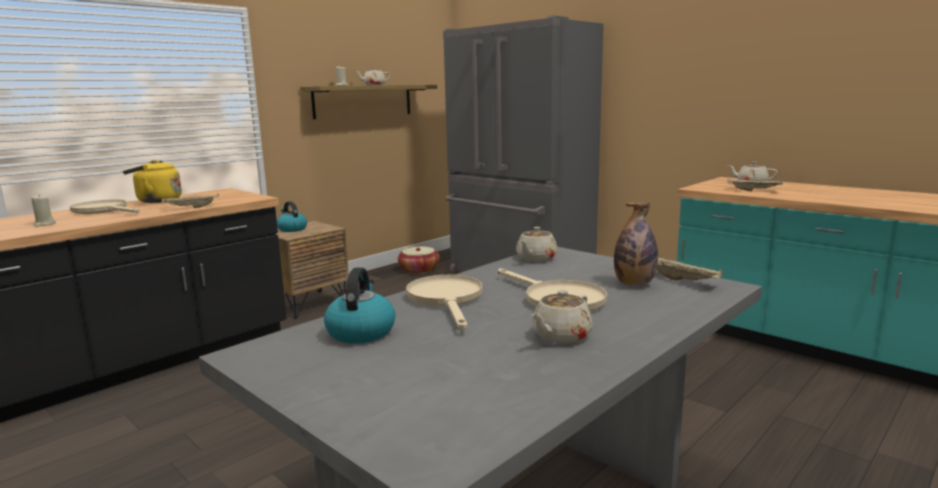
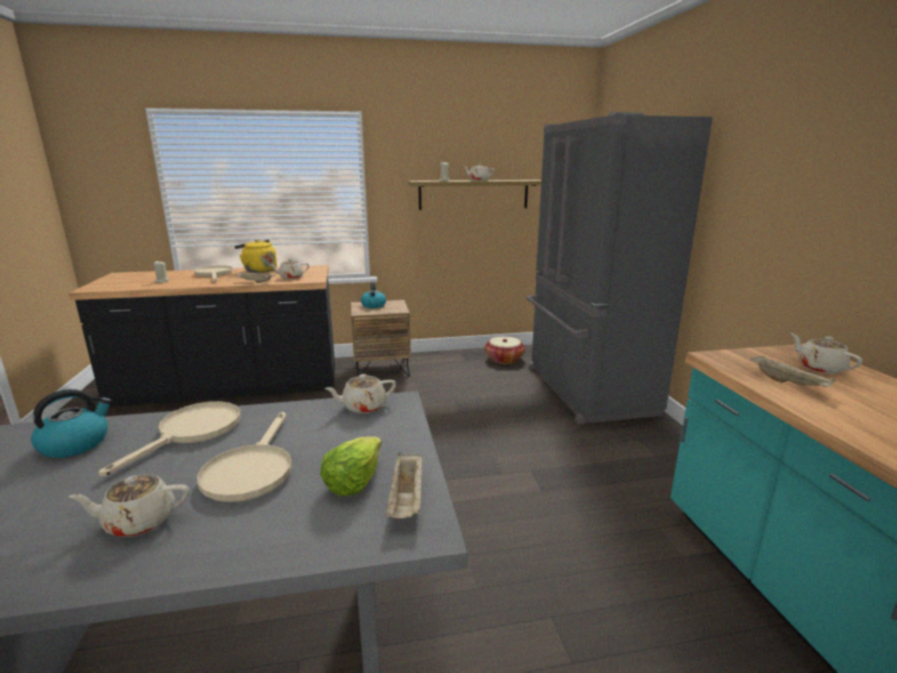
camera: 35 degrees right, 5 degrees up
(223, 199) = (291, 277): none -> beige teapot
(634, 284) = (353, 481): bottle -> lettuce

